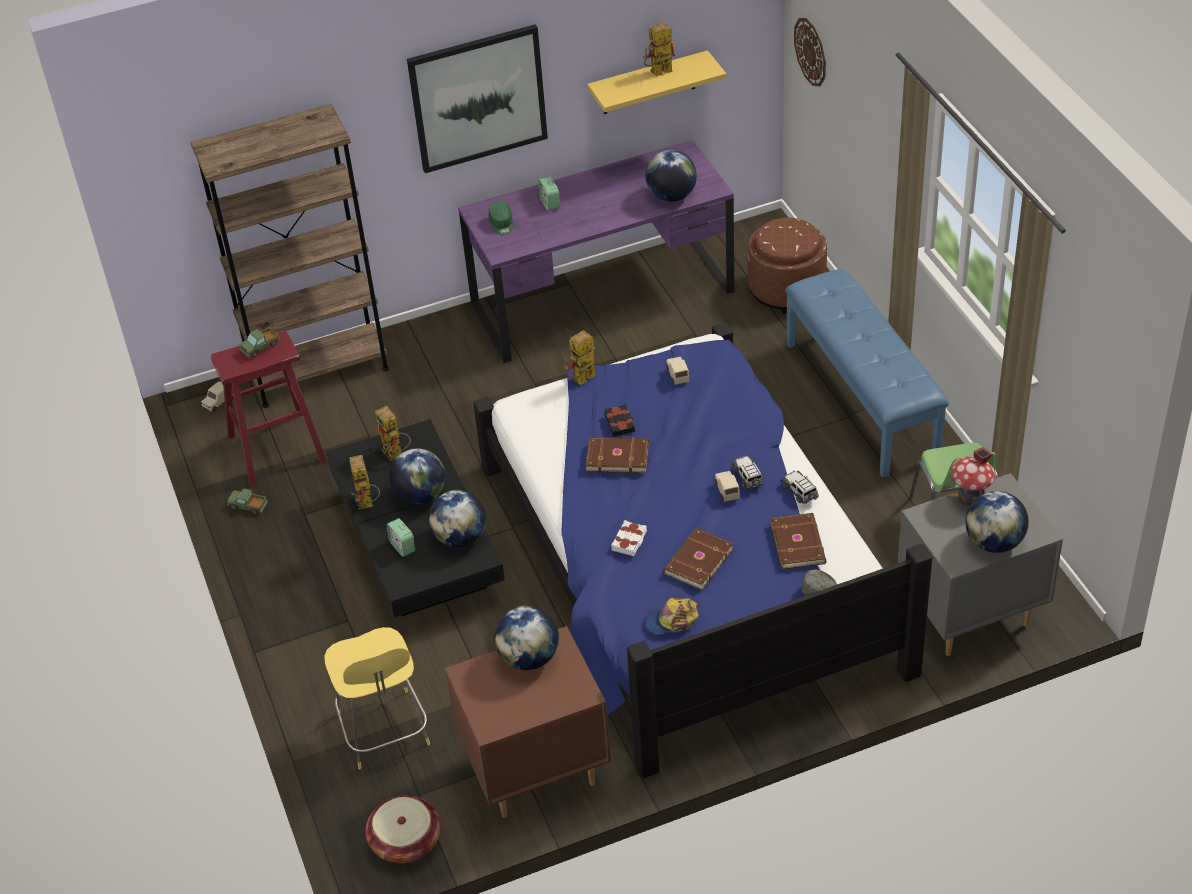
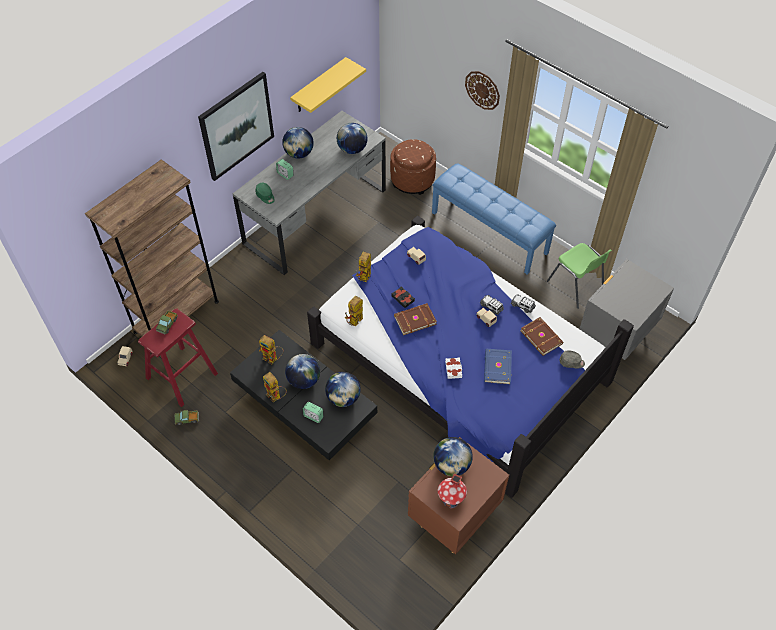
camera: 30 degrees left, 10 degrees up
(384, 732) = (356, 530): yellow stool -> none
(406, 841) = (409, 591): basket -> none
(602, 298) = (315, 216): purple desk -> grey desk
(658, 73) = (327, 79): toy robot -> toy robot (355, 323)
(672, 620) = (505, 408): cap -> none
(697, 561) = (496, 367): brown book -> blue book
(811, 51) = (408, 43): wall clock -> wall clock (482, 90)
(970, 498) = (616, 281): toy house -> toy house (451, 501)
(994, 542) = (643, 302): globe -> globe (299, 153)

